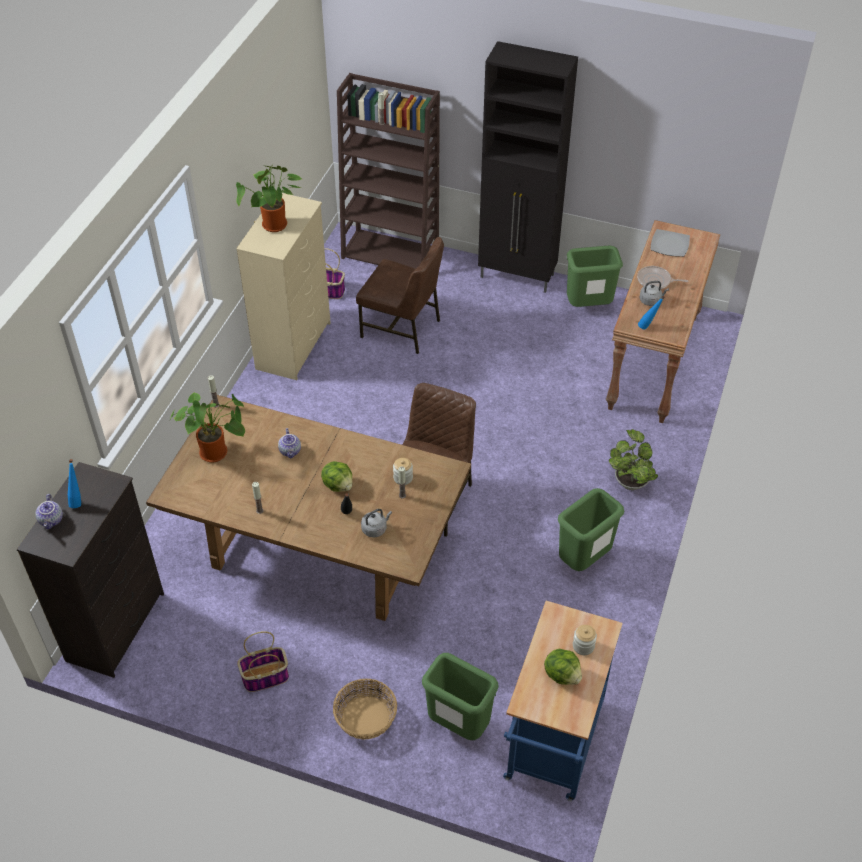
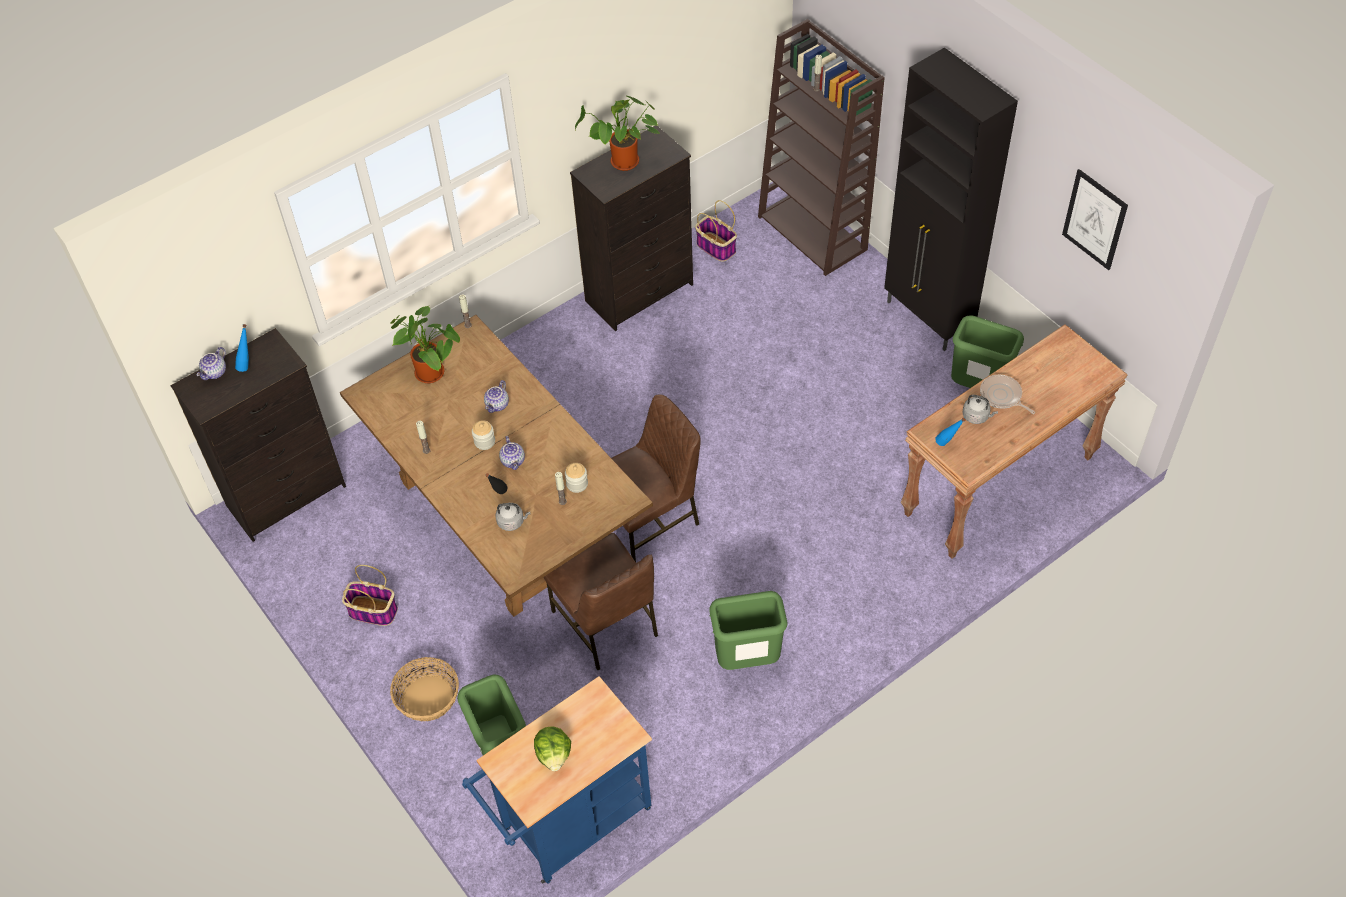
camera: 35 degrees right, 5 degrees up
(294, 345) = (640, 293): beige dresser -> black dresser
(338, 485) = (513, 461): lettuce -> teapot
(402, 328) = (760, 323): brown chair -> brown chair (606, 624)
(583, 646) = (596, 739): jar -> jar (484, 442)
(630, 481) = (863, 603): potted plant -> none
(664, 125) = (1094, 219): none -> picture
(669, 244) = (1055, 360): plate -> none

